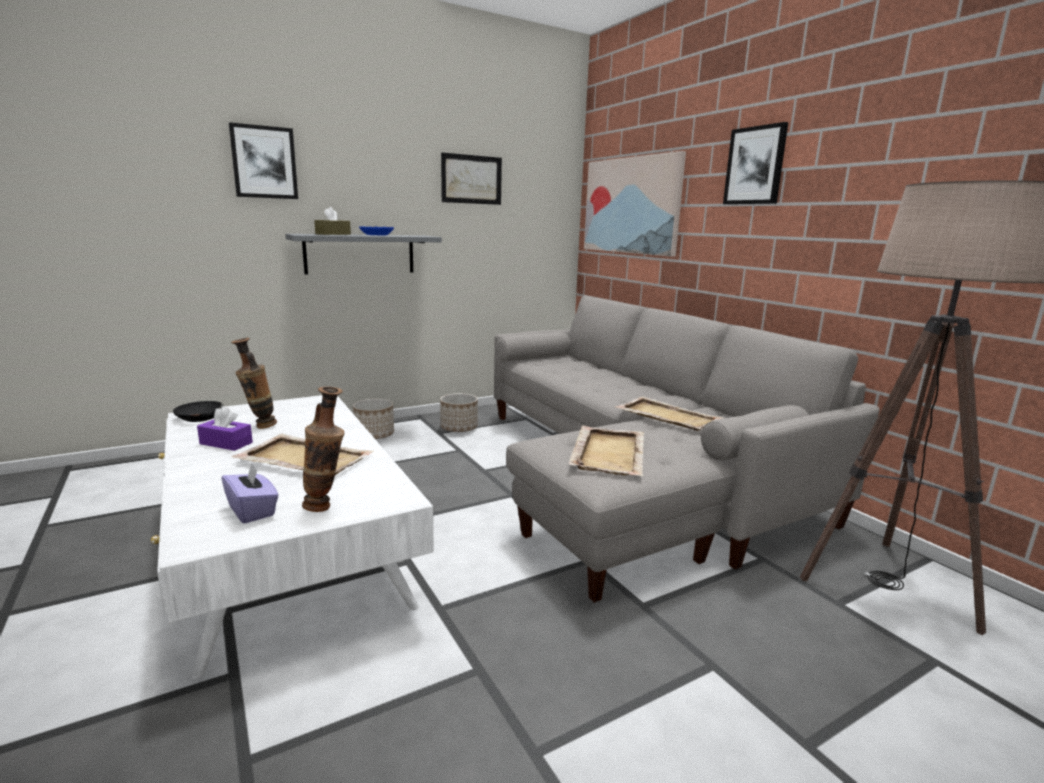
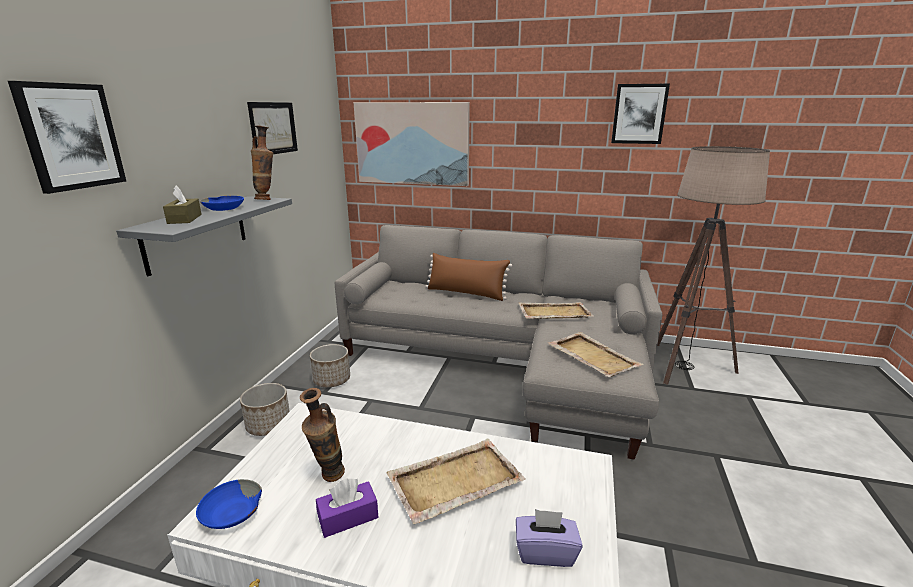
camera: 45 degrees left, 5 degrees up
(199, 418) = (231, 513): black bowl -> blue bowl
(326, 507) = (574, 506): vase -> vase (267, 199)
(615, 379) = (466, 293): none -> brown pillow
(755, 166) = (537, 118): picture -> picture (639, 114)

